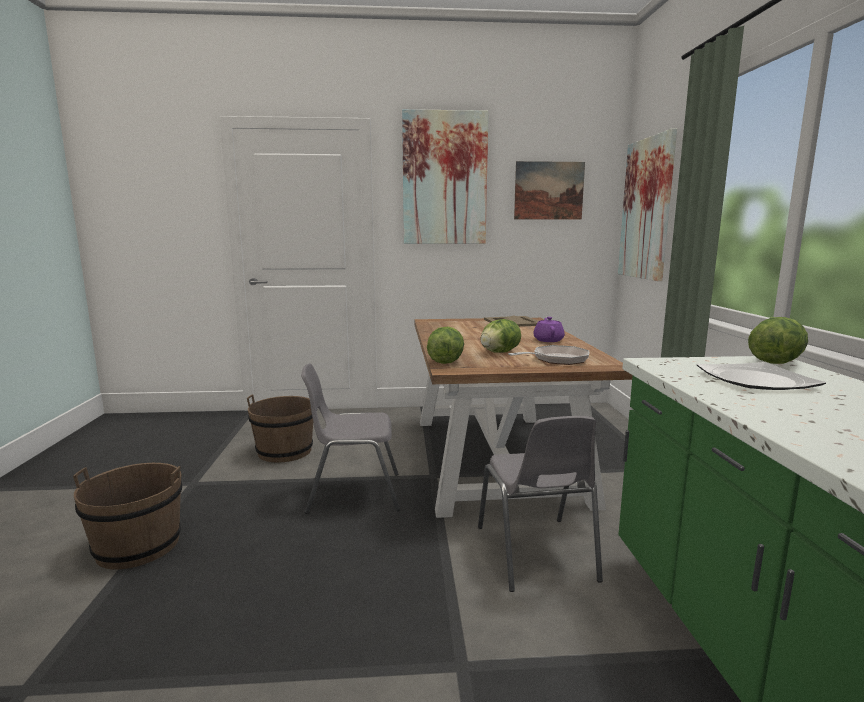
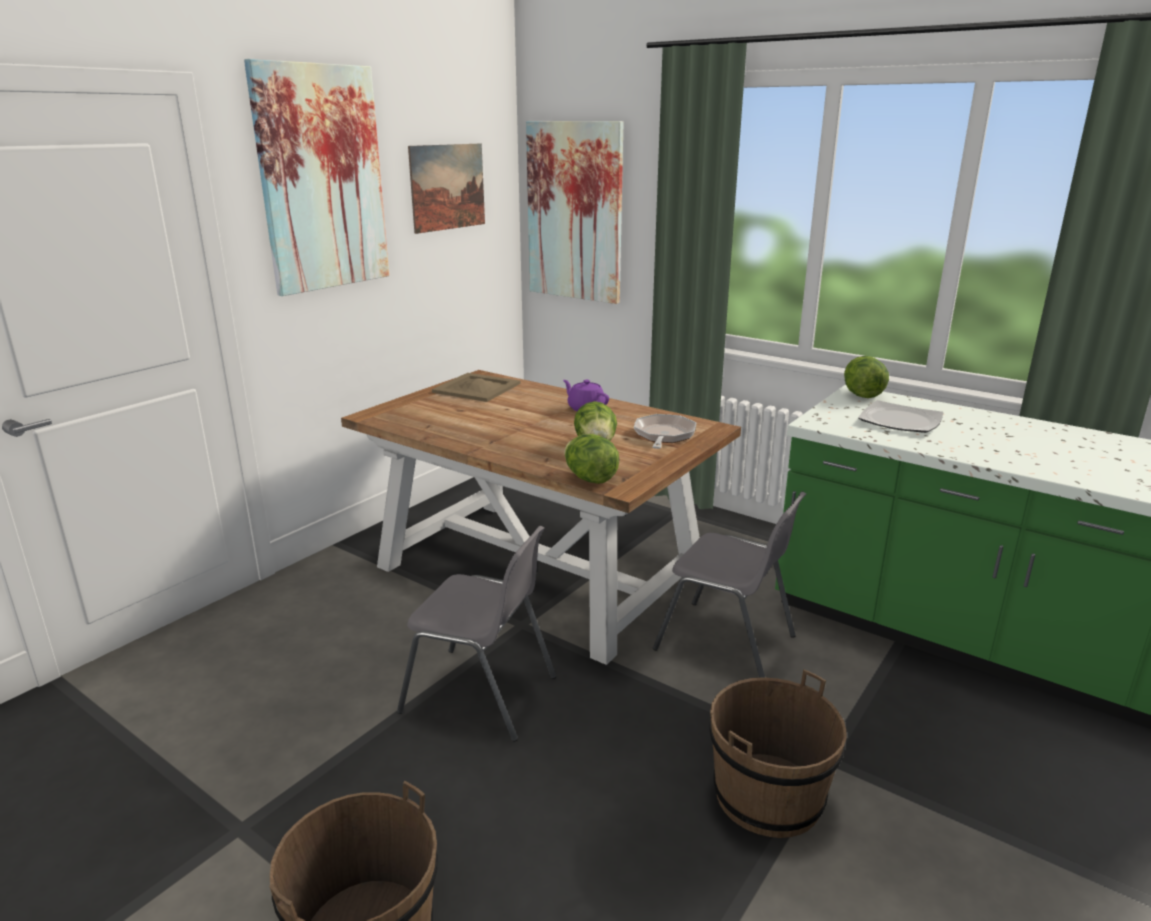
camera: 50 degrees left, 10 degrees up
(284, 451) = (278, 703): brown bucket -> brown bucket (768, 796)
(353, 493) = (481, 695): grey chair -> grey chair turned 105 degrees counterclockwise

